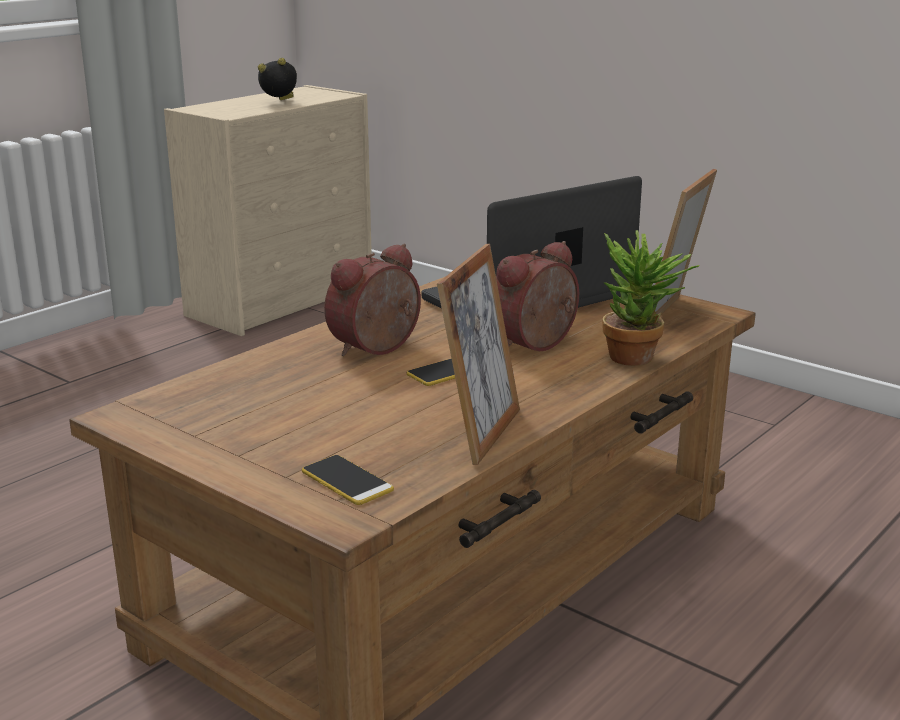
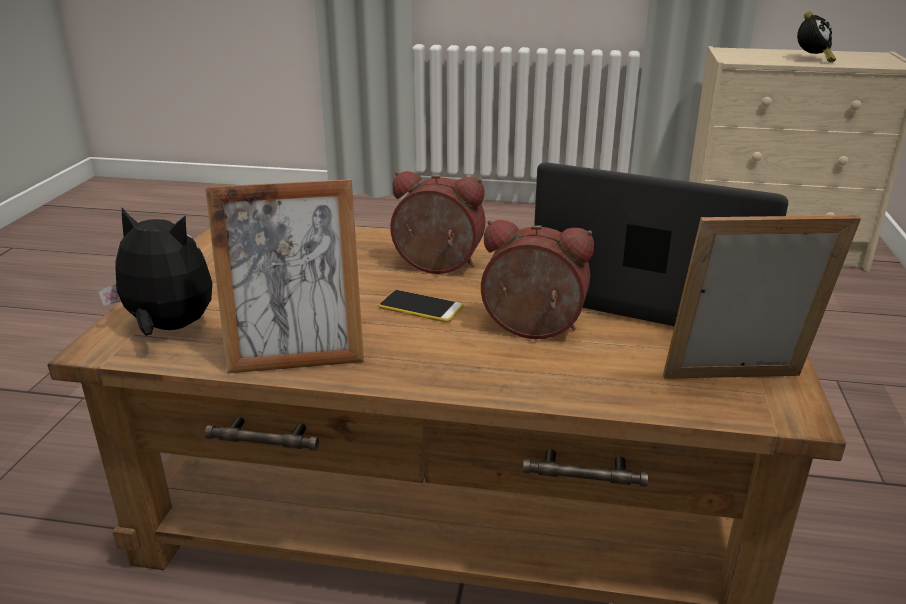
camera: 60 degrees right, 5 degrees up
(280, 103) = (812, 60): alarm clock -> alarm clock turned 75 degrees clockwise
(347, 481) = (167, 328): phone -> plush toy
(639, 359) = (566, 395): potted plant -> none

